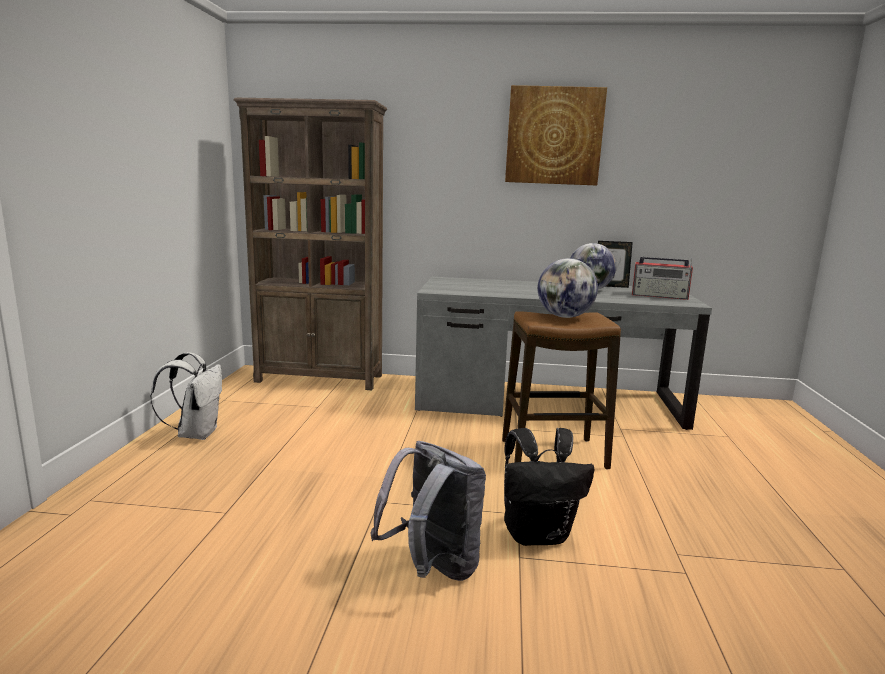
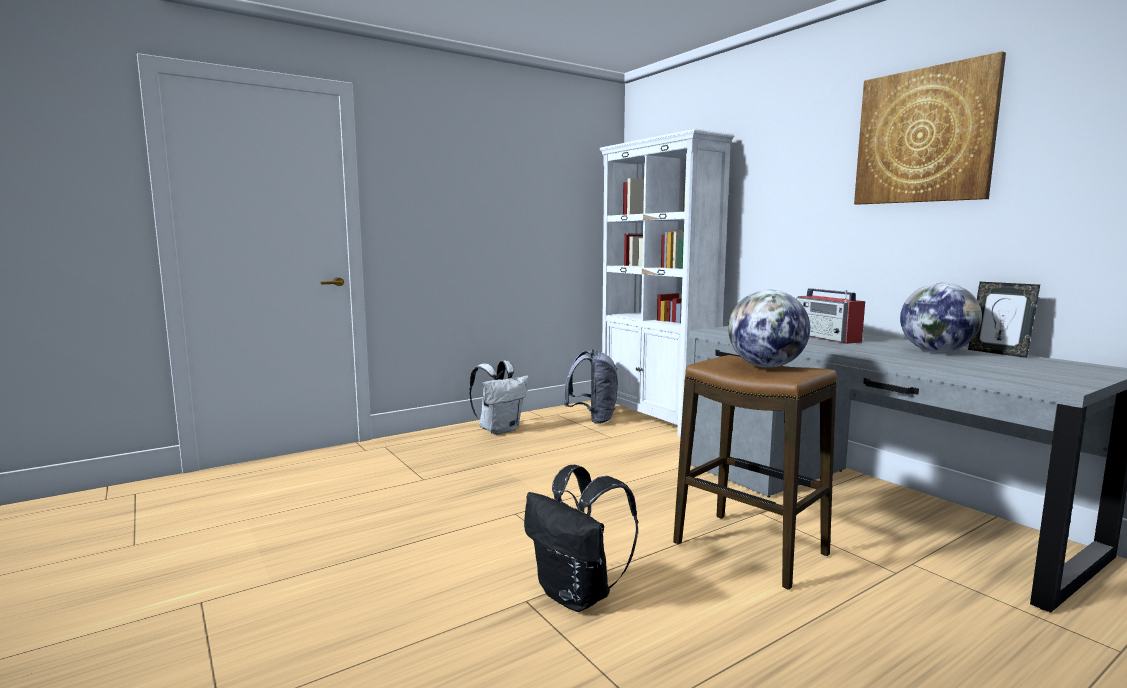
camera: 50 degrees right, 5 degrees down
(320, 379) = (656, 418): brown bookcase -> white bookcase
(432, 568) = (455, 570): grey backpack -> grey backpack (593, 419)
(660, 296) = (1040, 371): radio -> radio (827, 338)

